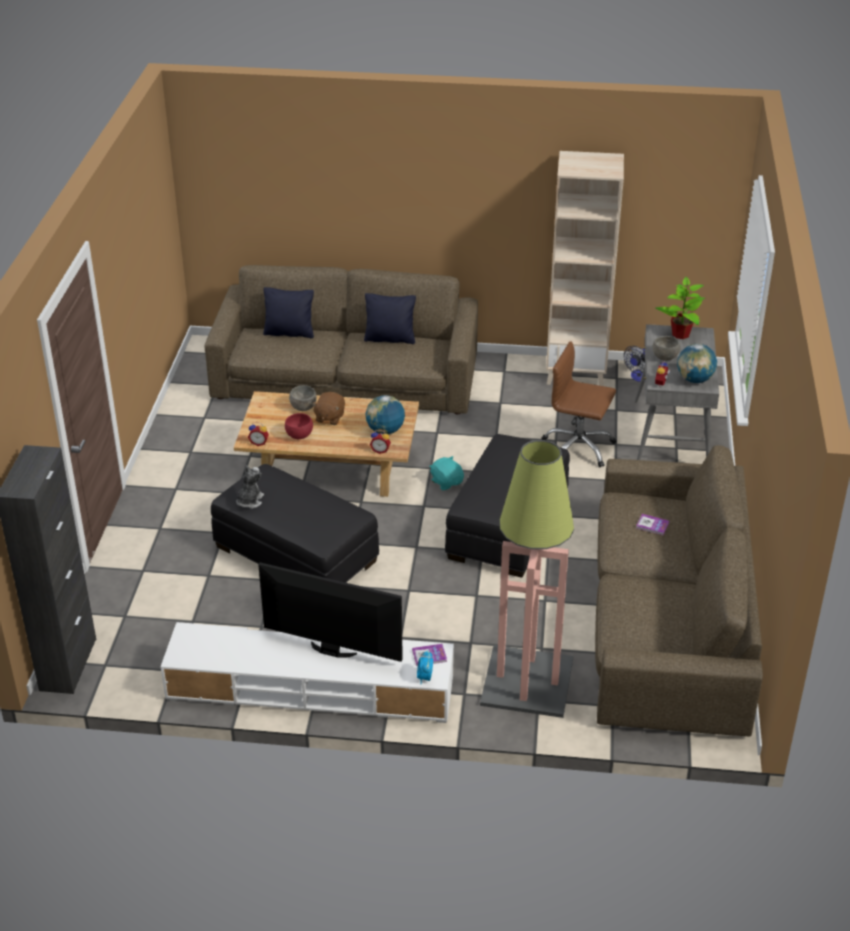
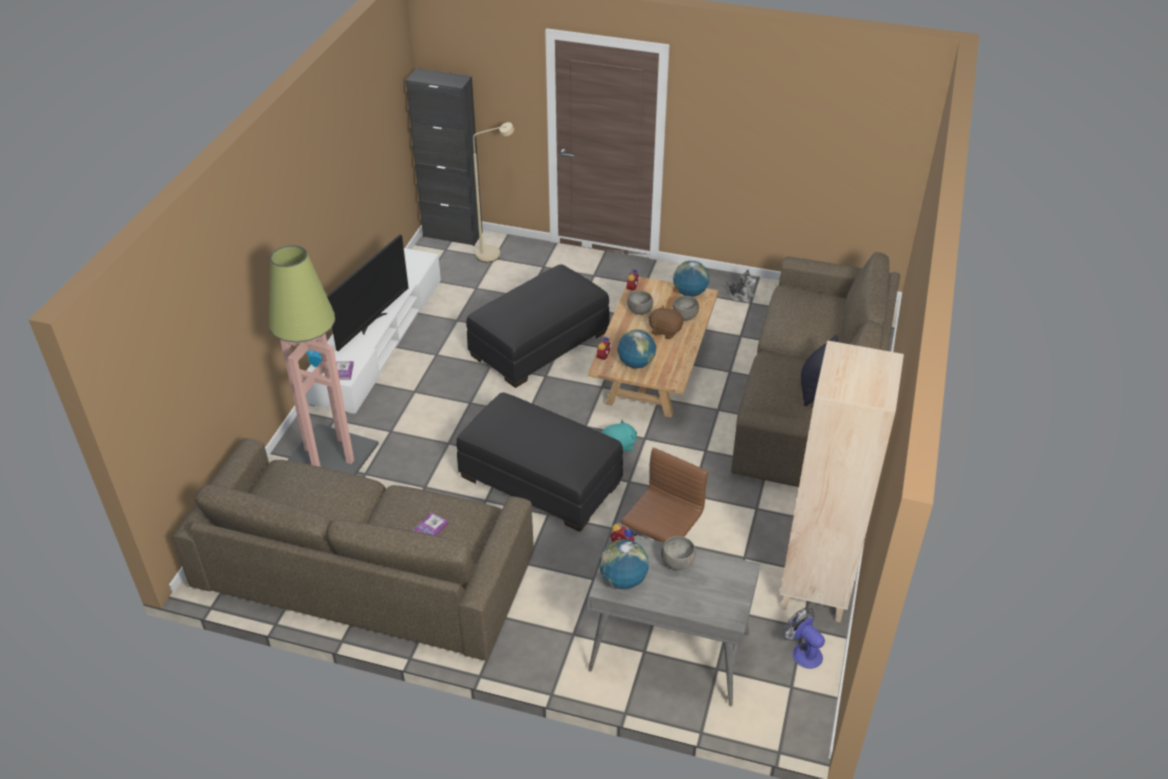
camera: 100 degrees right, 5 degrees up
(113, 617) = (494, 253): none -> beige floor lamp
(249, 501) = (550, 279): plush toy -> plush toy (740, 296)
(262, 407) = (690, 293): none -> globe
(289, 333) = (830, 322): black pillow -> none
(299, 435) = (640, 311): red bowl -> grey bowl
(680, 334) = (730, 592): potted plant -> none

